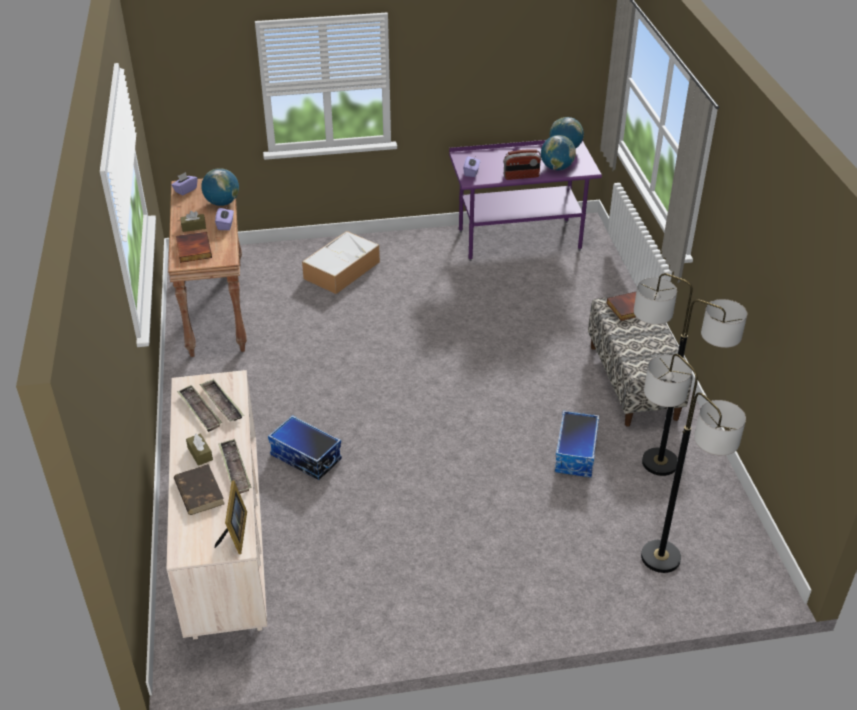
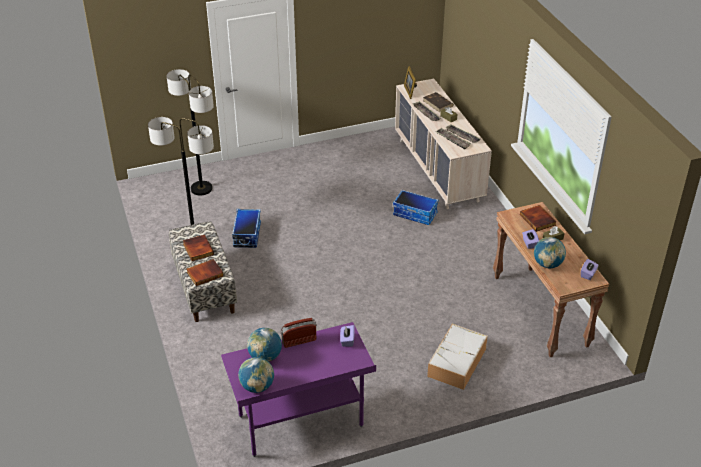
camera: 170 degrees right, 0 degrees up
(645, 340) = (197, 249): none -> book

